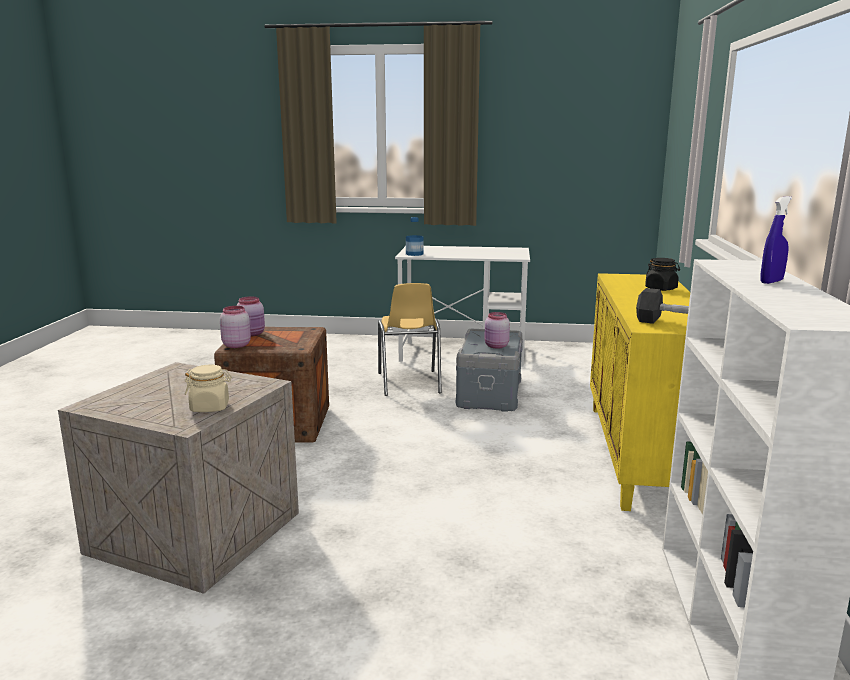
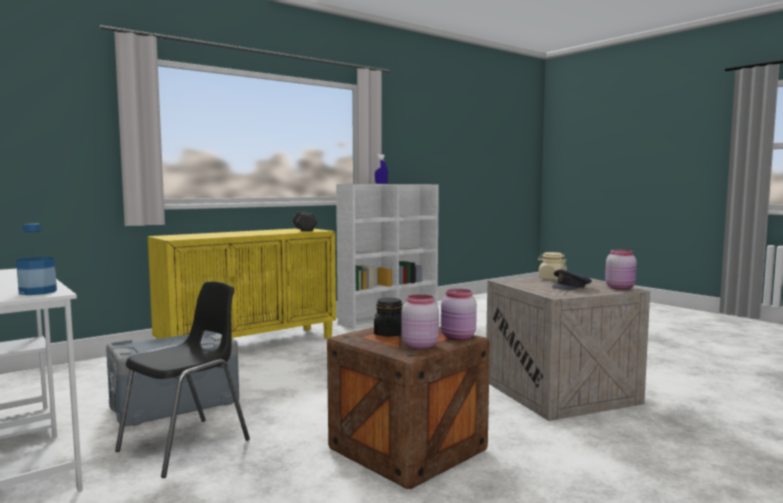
camera: 135 degrees left, 10 degrees down
(168, 390) = (571, 287): none -> grey cap
(409, 383) = (186, 445): yellow chair -> black chair
(496, 346) = (181, 340): pink jar -> pink jar (620, 288)
(661, 289) = (211, 234): black jar -> black jar (389, 334)

